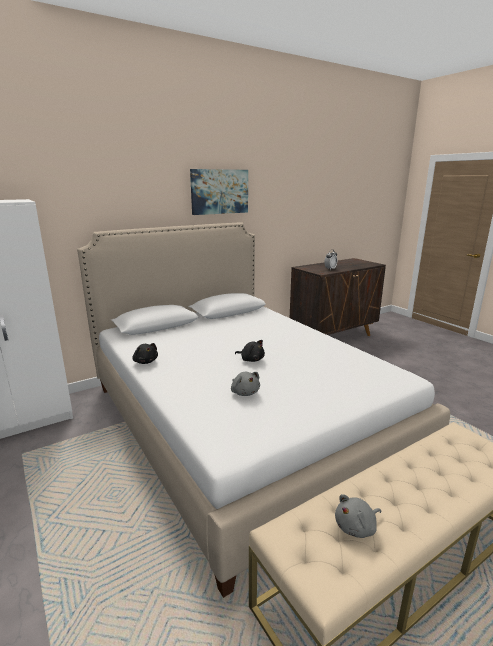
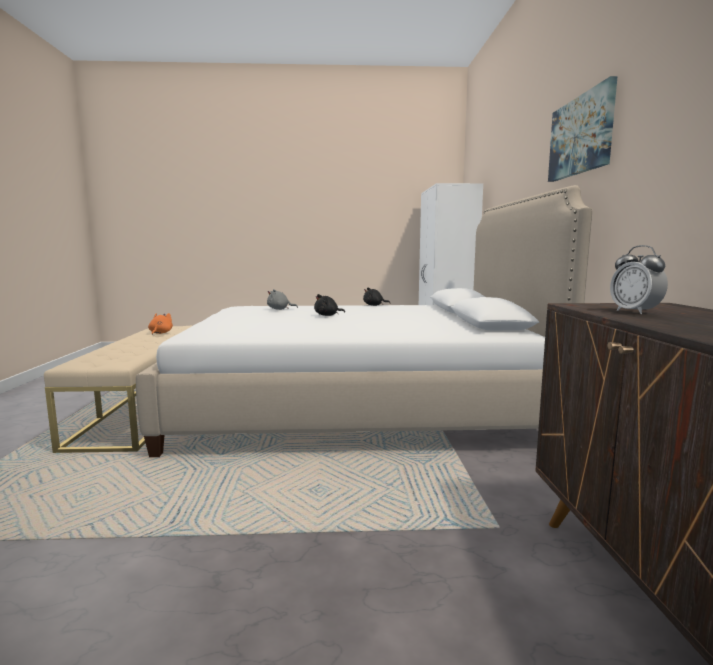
camera: 120 degrees right, 10 degrees down
(357, 527) = (160, 333): grey plush toy -> orange plush toy

